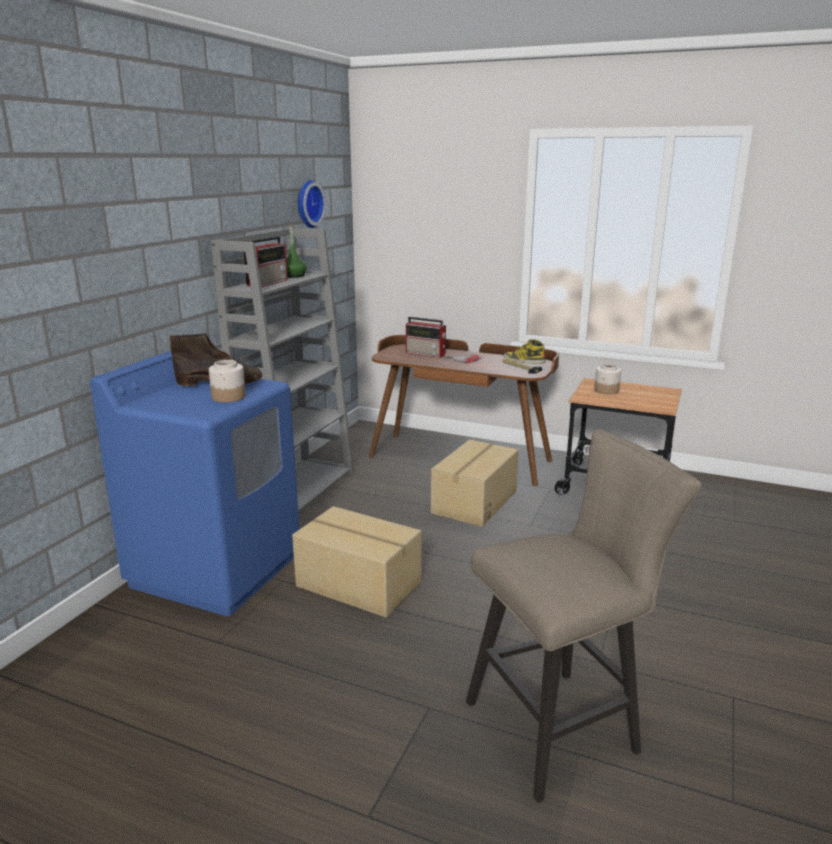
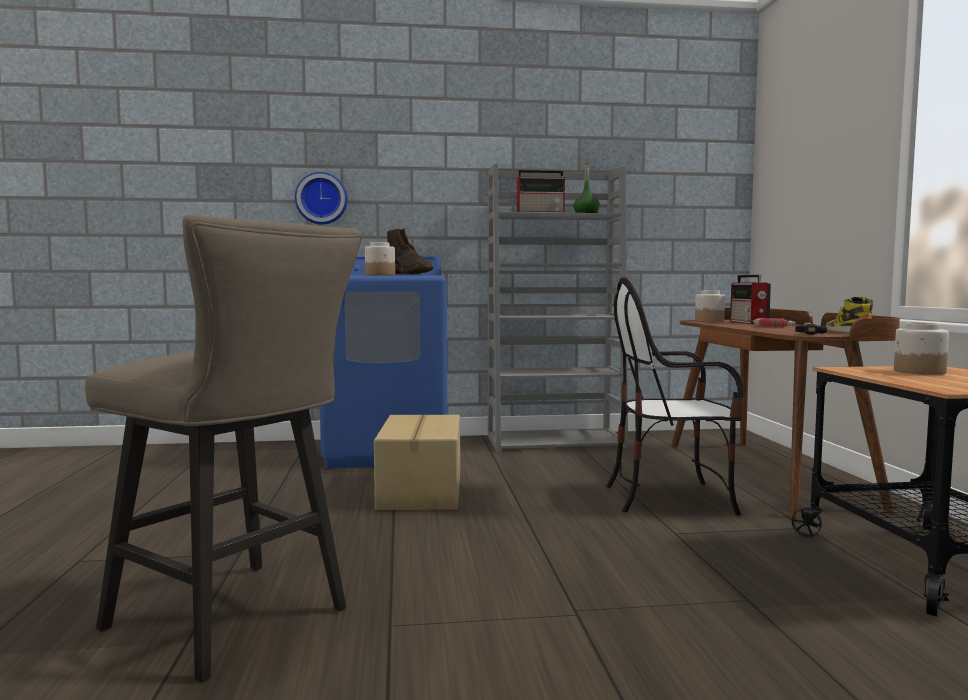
camera: 60 degrees right, 15 degrees down
(308, 204) = (655, 154): wall clock -> wall clock (321, 199)
(395, 356) = (709, 321): none -> jar
(473, 502) = (670, 498): cardboard box -> chair

